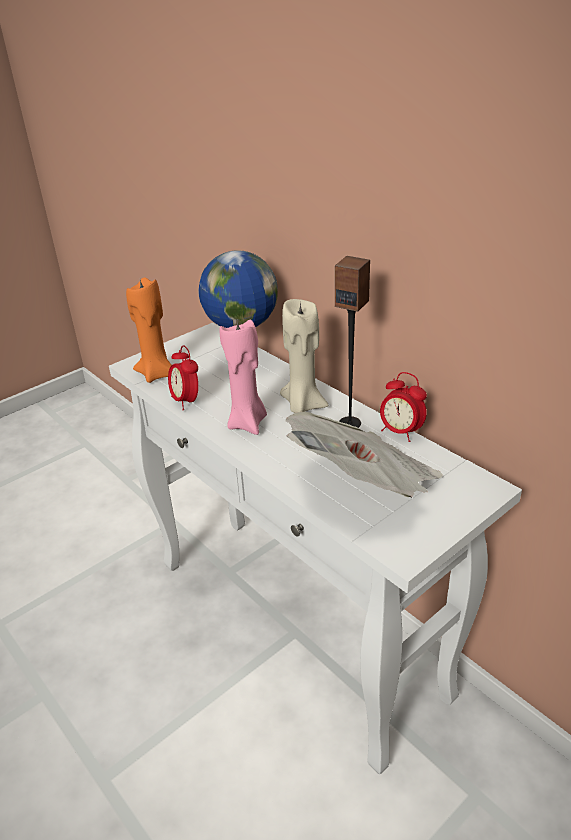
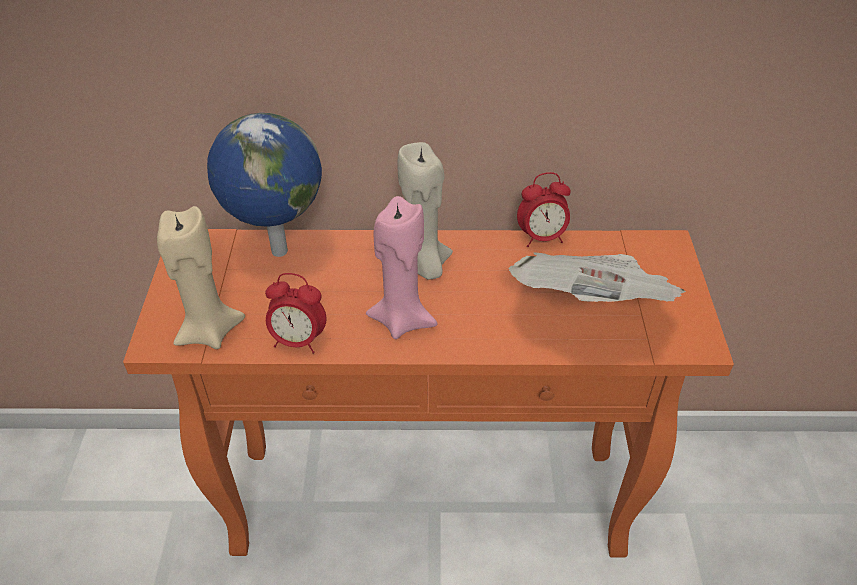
camera: 50 degrees left, 10 degrees up
(157, 374) = (209, 331): orange candle -> beige candle
(298, 627) = (431, 500): white console table -> orange console table
(350, 423) = (490, 256): speaker -> none

